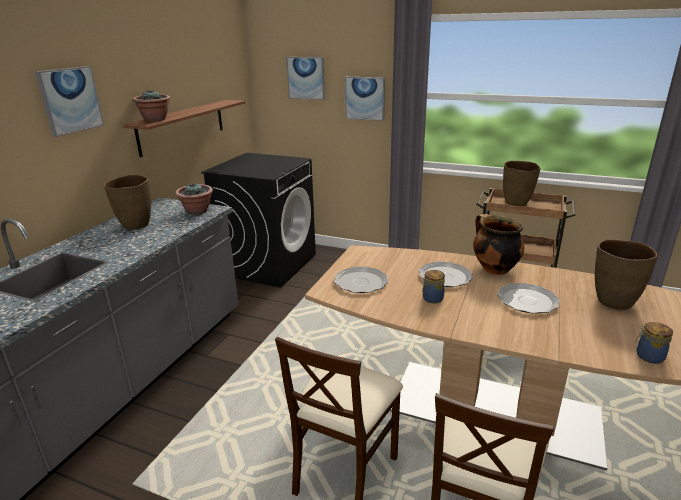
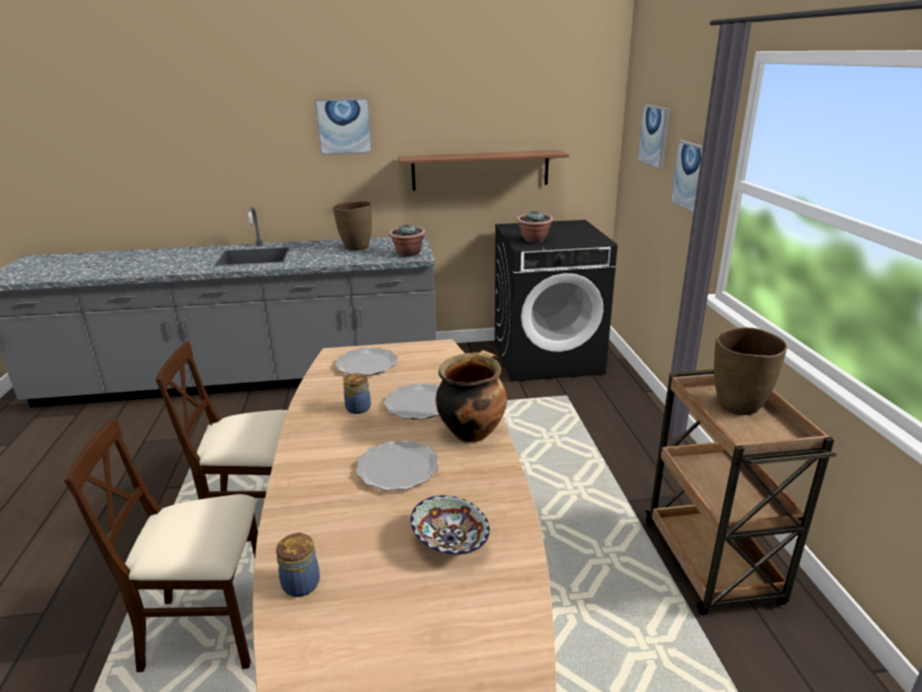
camera: 60 degrees right, 0 degrees up
(155, 120) = (427, 156): potted plant -> potted plant (534, 240)
(613, 302) = (449, 542): brown vase -> bowl

